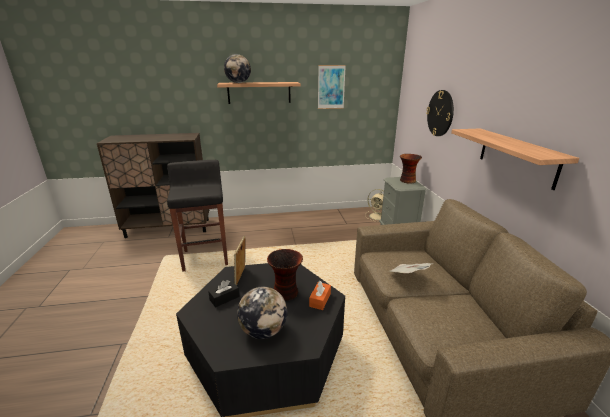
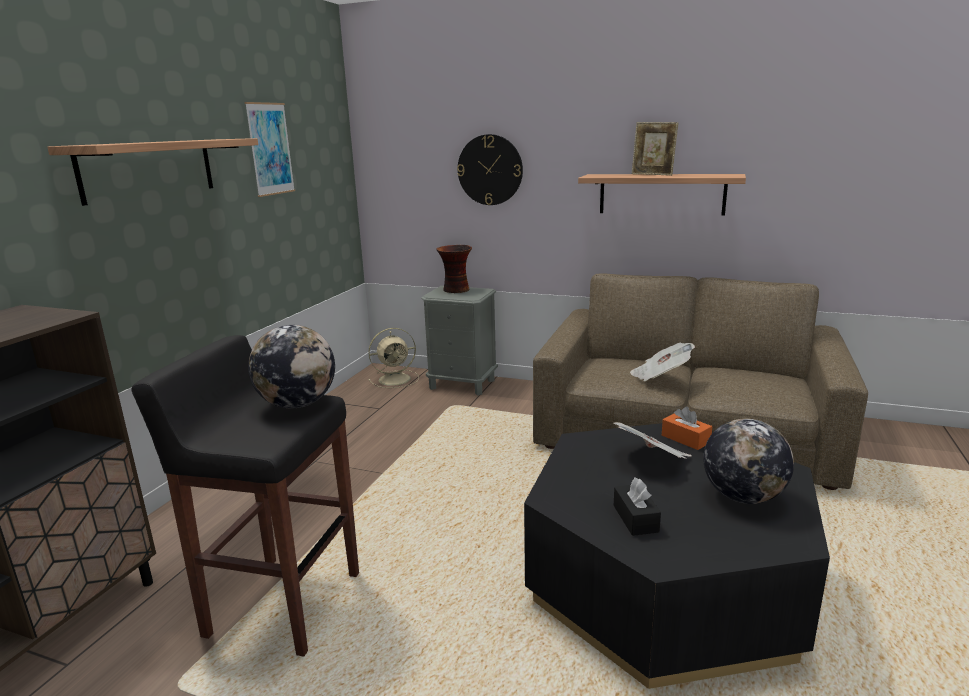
camera: 60 degrees left, 5 degrees down
(238, 83) = (123, 143): globe -> globe (297, 404)
(241, 277) = (577, 491): picture frame -> picture frame (652, 175)
(286, 293) = (652, 459): vase -> newspaper

